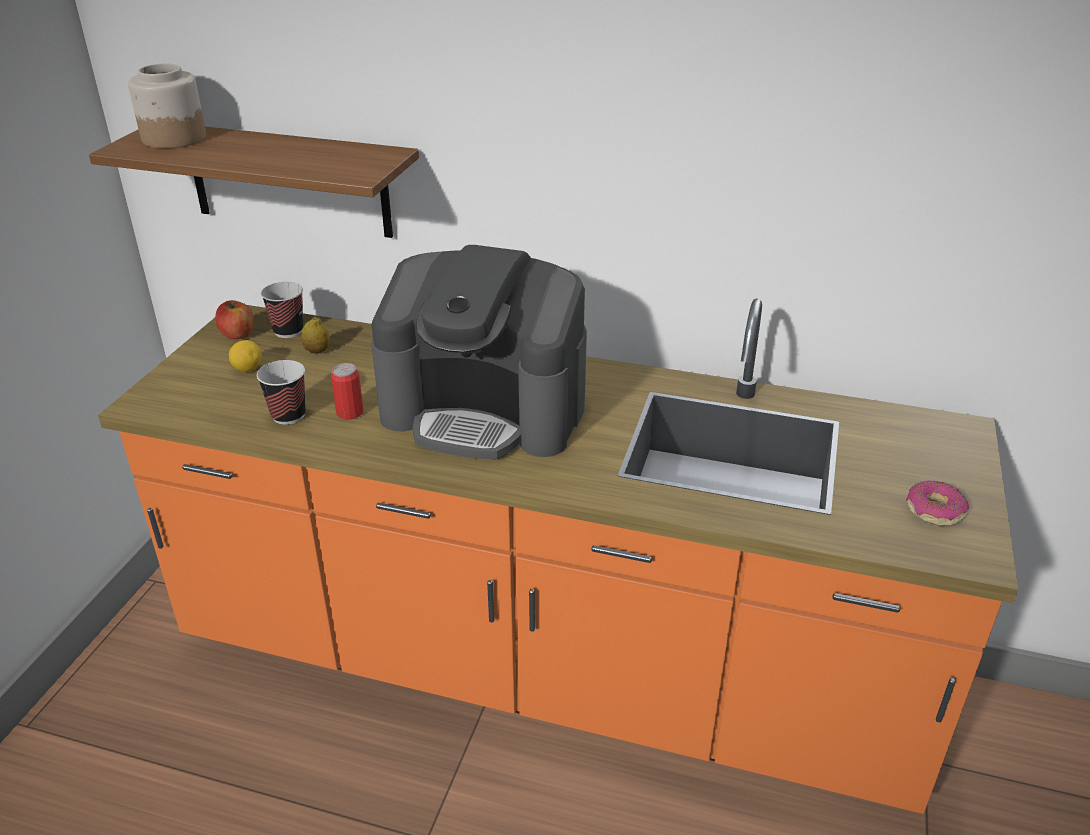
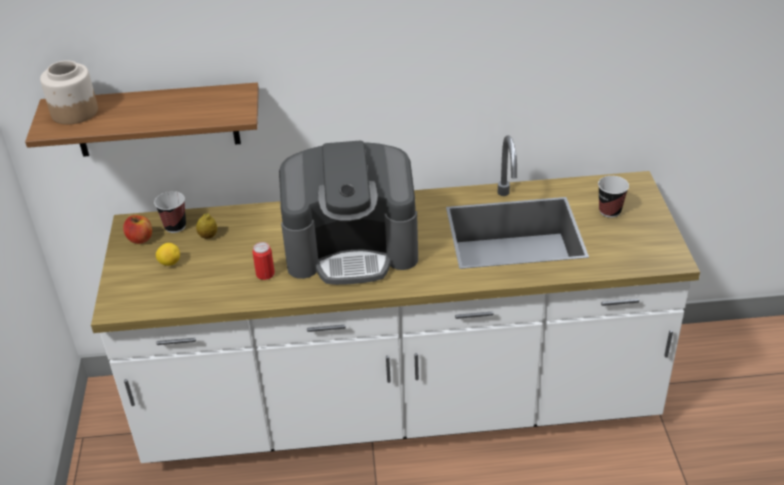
camera: 20 degrees left, 5 degrees up
(288, 415) = (225, 288): cup -> cup (609, 211)
(545, 670) = (399, 407): orange counter -> white counter
(934, 511) = (641, 239): donut -> none

